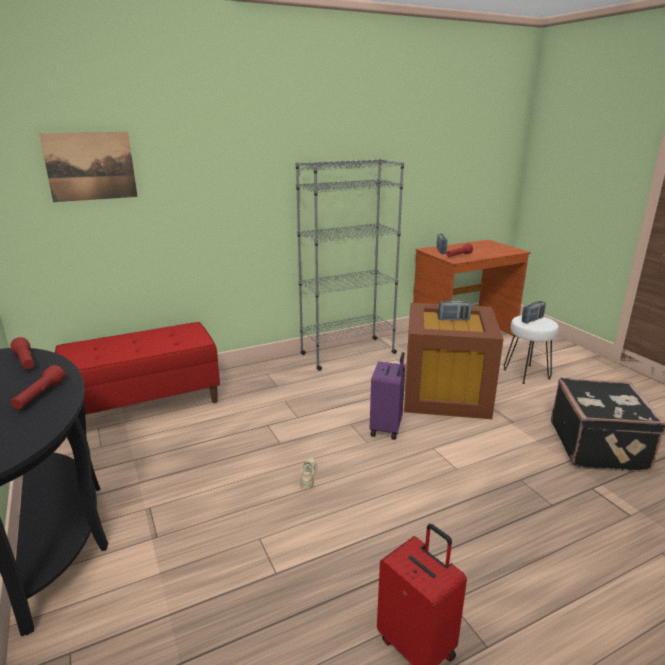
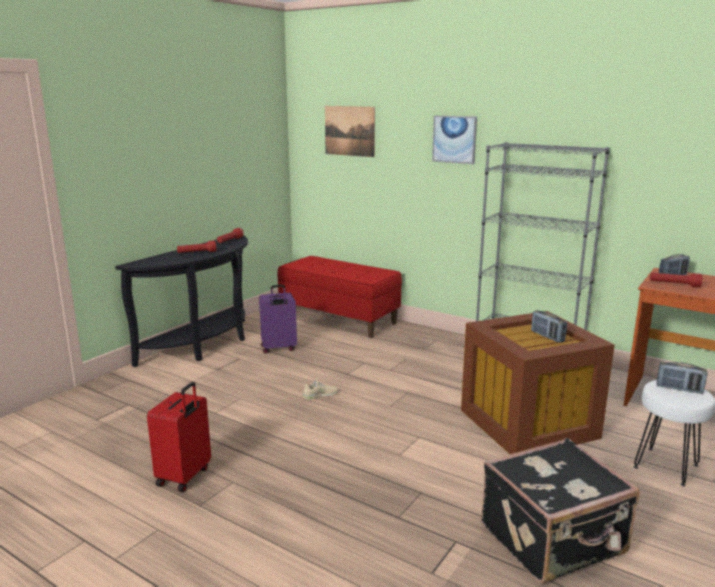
camera: 60 degrees right, 5 degrees down
(240, 164) = (454, 139): none -> picture
(387, 428) = (423, 409): purple suitcase -> purple suitcase (278, 348)

